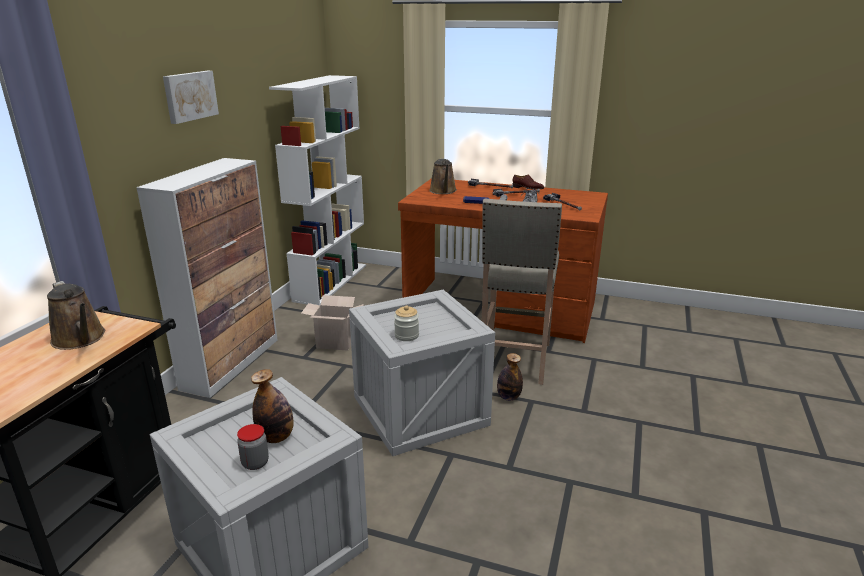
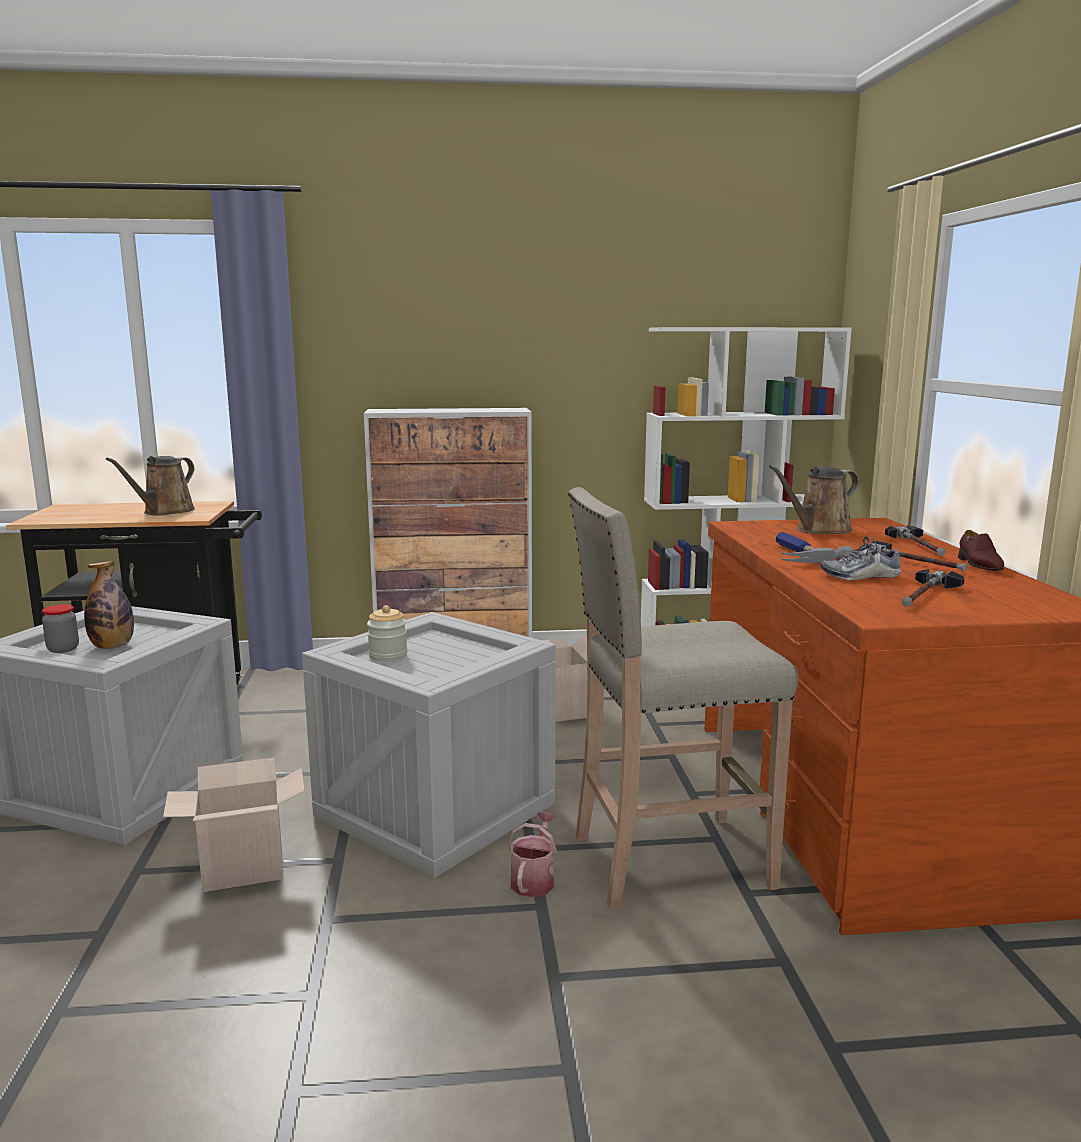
camera: 65 degrees right, 10 degrees down
(189, 96) = (487, 322): picture -> none
(441, 494) = (241, 872): none -> cardboard box
(508, 397) = (534, 879): bottle -> watering can

